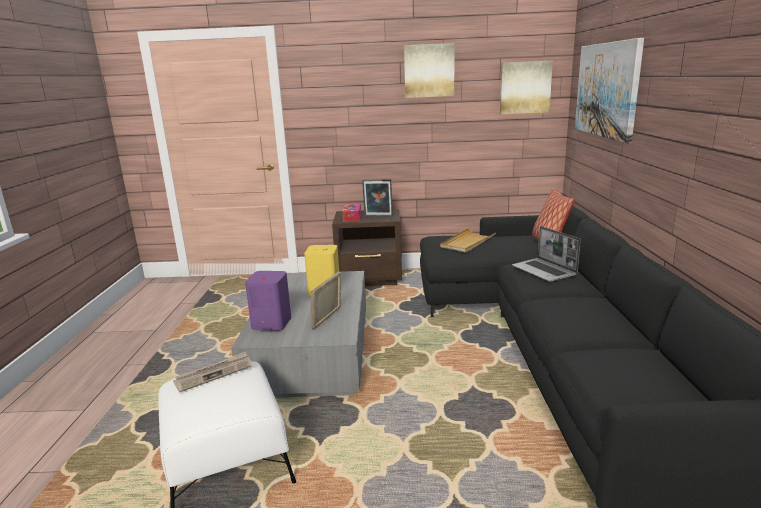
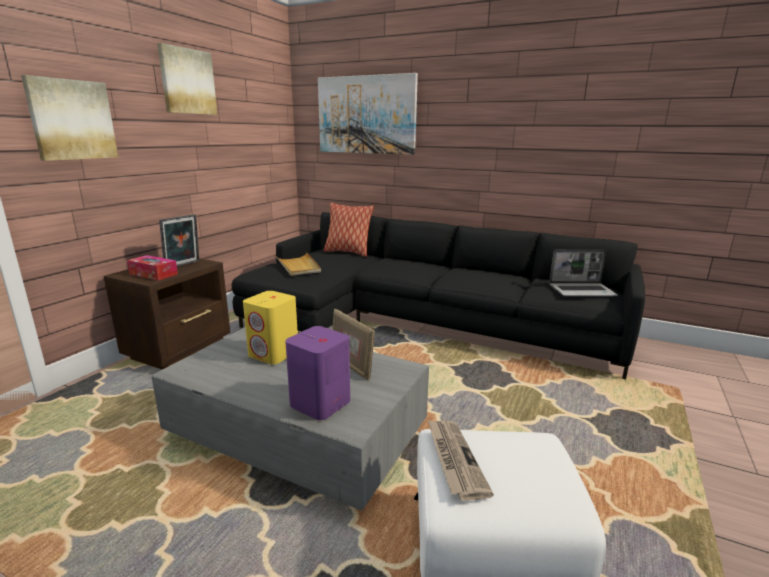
camera: 65 degrees left, 0 degrees up
(525, 87) = (266, 112): picture -> picture (72, 120)
(544, 271) = (401, 264): laptop -> laptop (582, 291)

